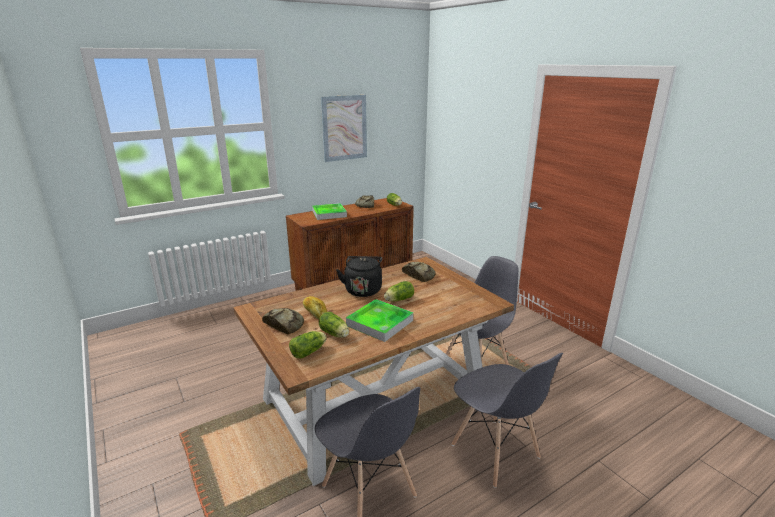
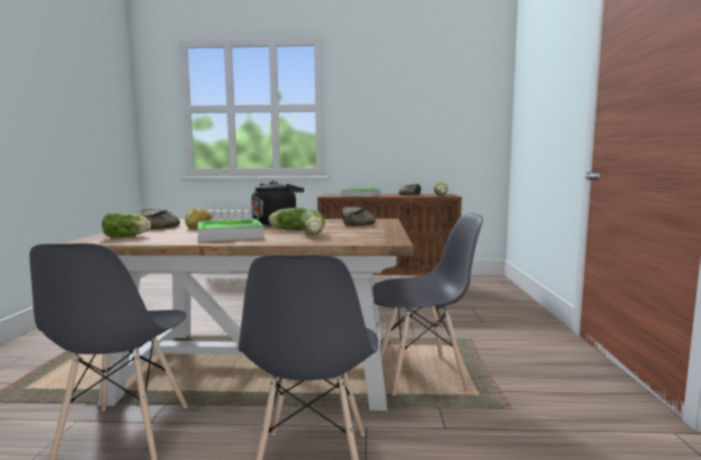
camera: 35 degrees right, 15 degrees down
(335, 334) = (175, 234): lettuce -> lettuce (313, 235)
(344, 128) = (402, 114): picture -> none

